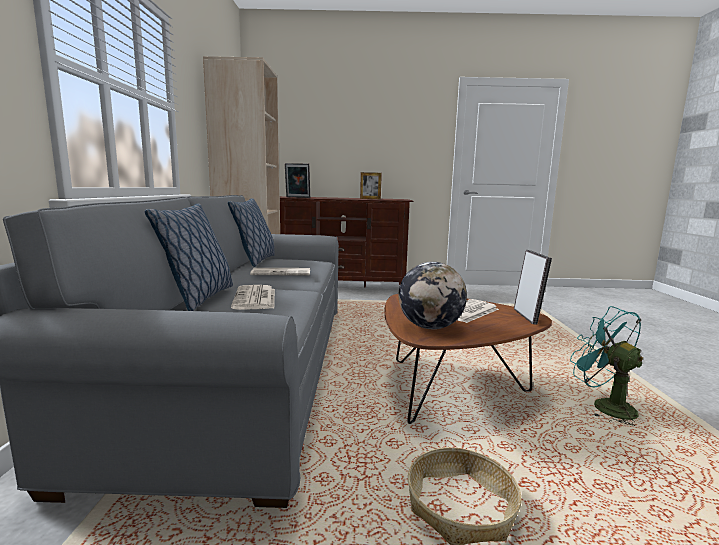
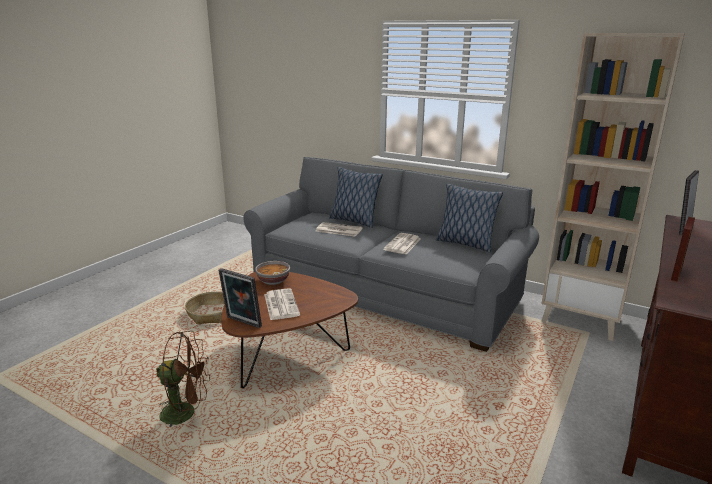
camera: 120 degrees right, 10 degrees up
(430, 327) = (273, 281): globe -> bowl
(604, 406) = (186, 413): turquoise fan -> brown fan

